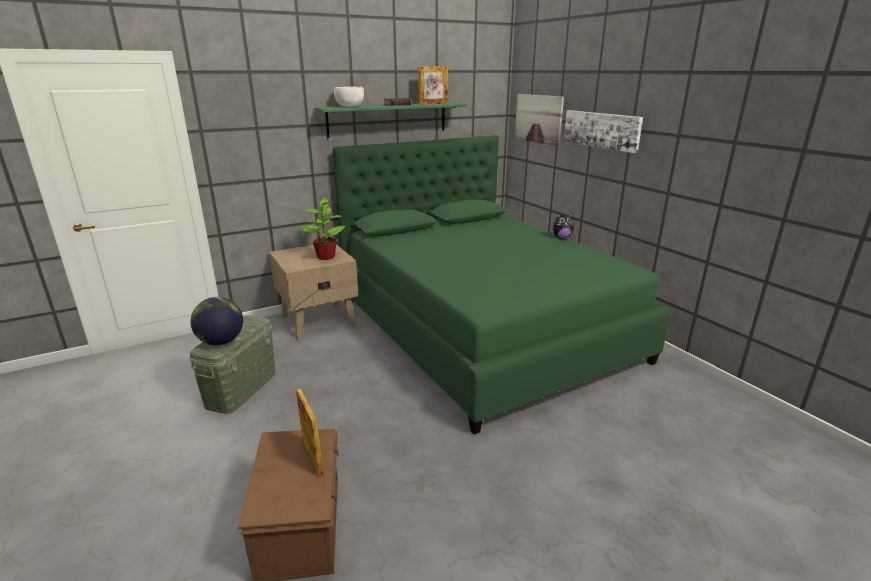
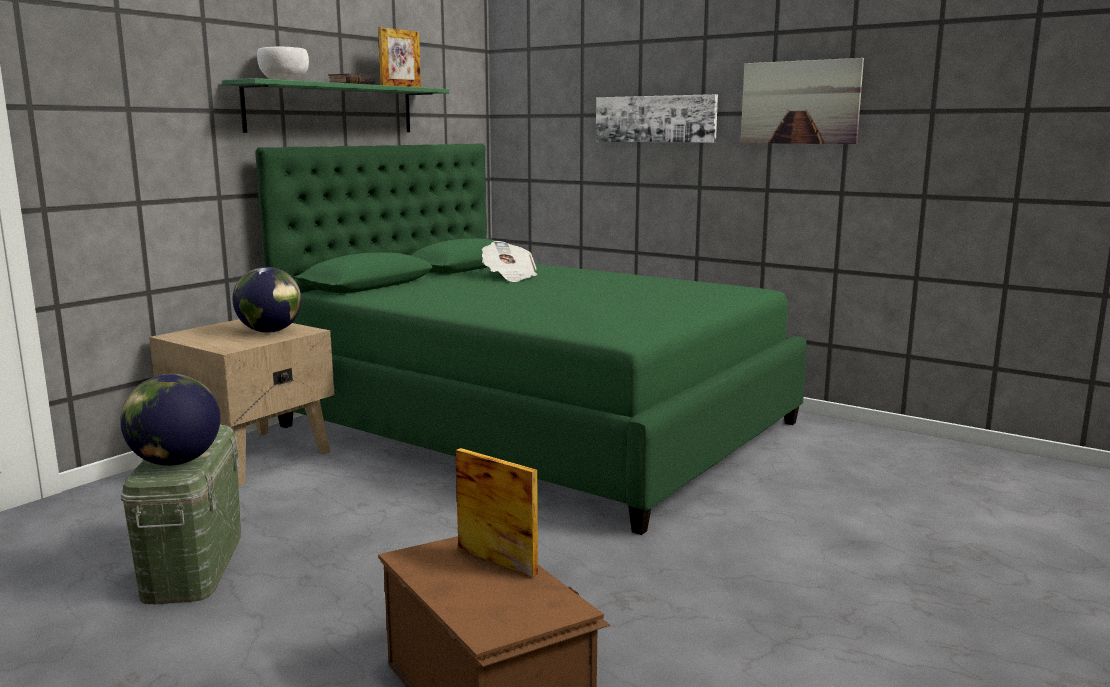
camera: 25 degrees left, 10 degrees down
(326, 257) = (270, 331): potted plant -> globe
(483, 232) = (509, 277): none -> newspaper
(538, 119) = (546, 115): picture -> picture (800, 102)
(561, 237) = (625, 273): plush toy -> none

